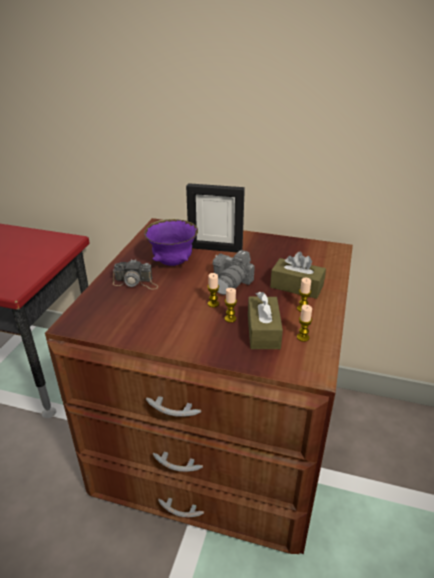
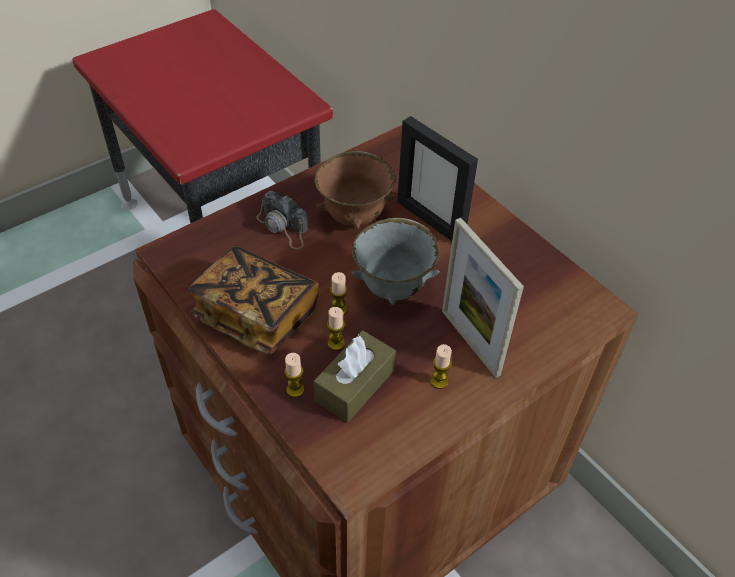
camera: 35 degrees right, 15 degrees up
(167, 327) = (256, 314): none -> book
(173, 262) = (355, 217): purple bowl -> brown bowl
(231, 282) = (394, 288): camera -> grey bowl
(296, 286) = (470, 342): brown tissue box -> picture frame
(303, 337) = (392, 423): candle -> candle (295, 390)

